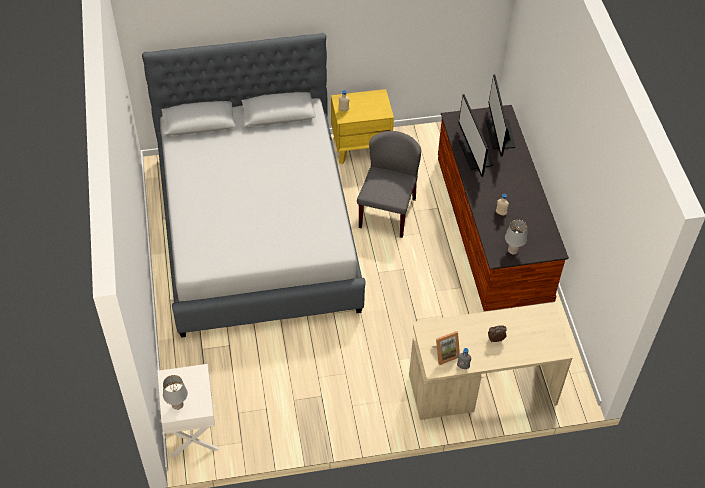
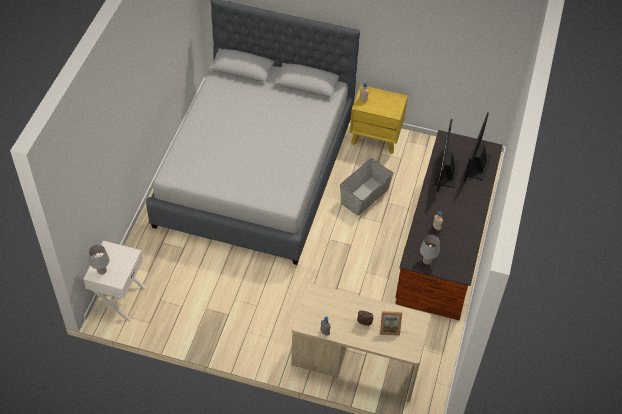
camera: 25 degrees right, 0 degrees up
(387, 212) = (365, 196): grey chair -> grey storage box
(445, 354) = (317, 317): picture frame -> picture frame (389, 328)

